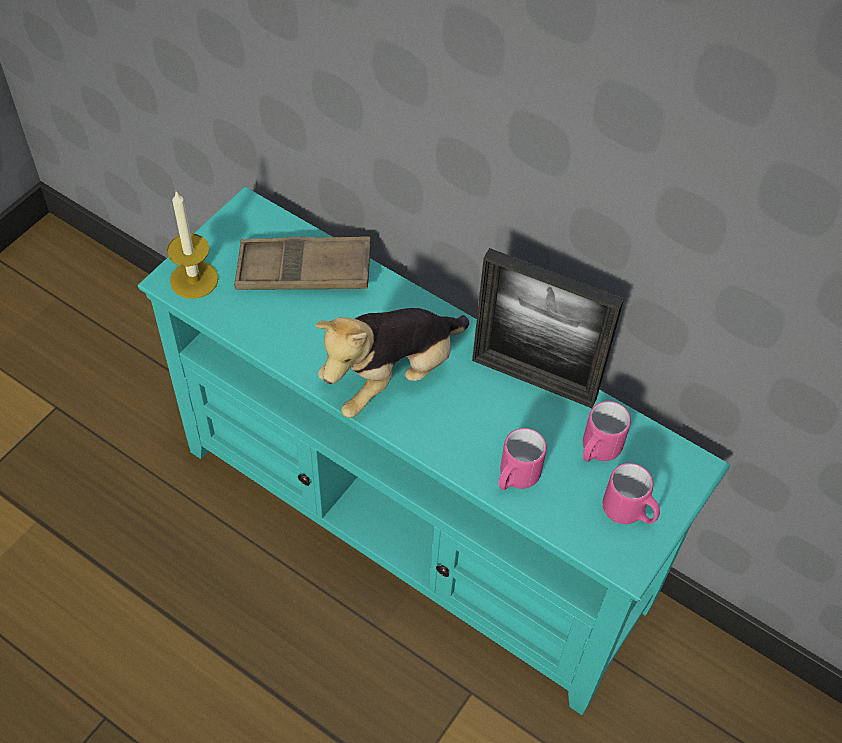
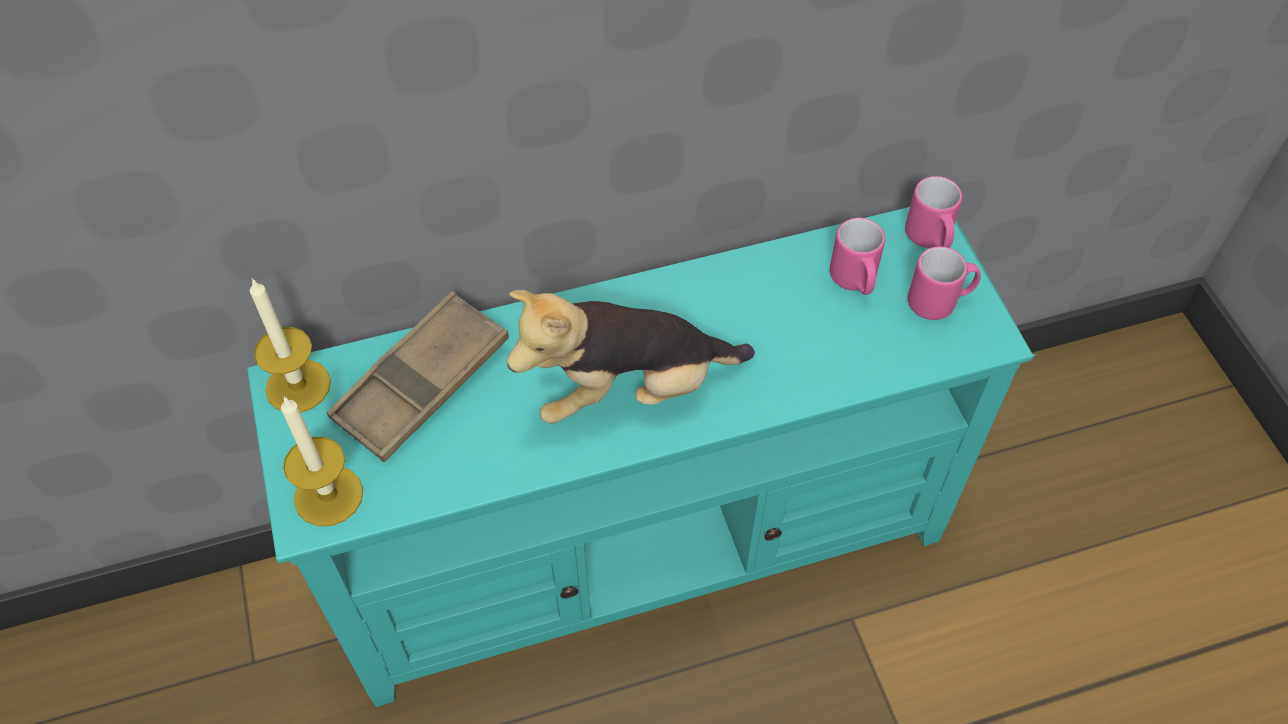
camera: 50 degrees left, 0 degrees up
(252, 216) = (298, 386): none -> candle
(391, 376) = (629, 390): plush toy -> plush toy turned 75 degrees clockwise
(515, 478) = (834, 364): pink mug -> pink mug (930, 239)
(533, 379) = (735, 277): picture frame -> none

